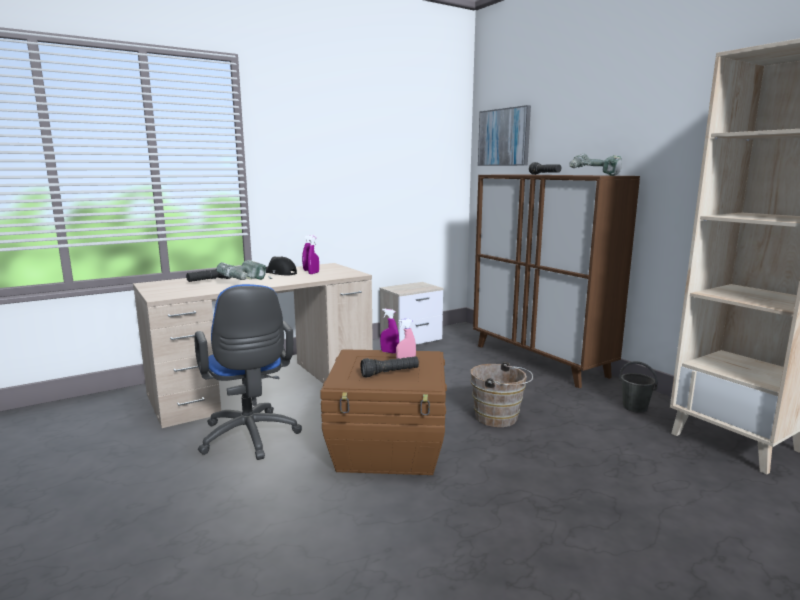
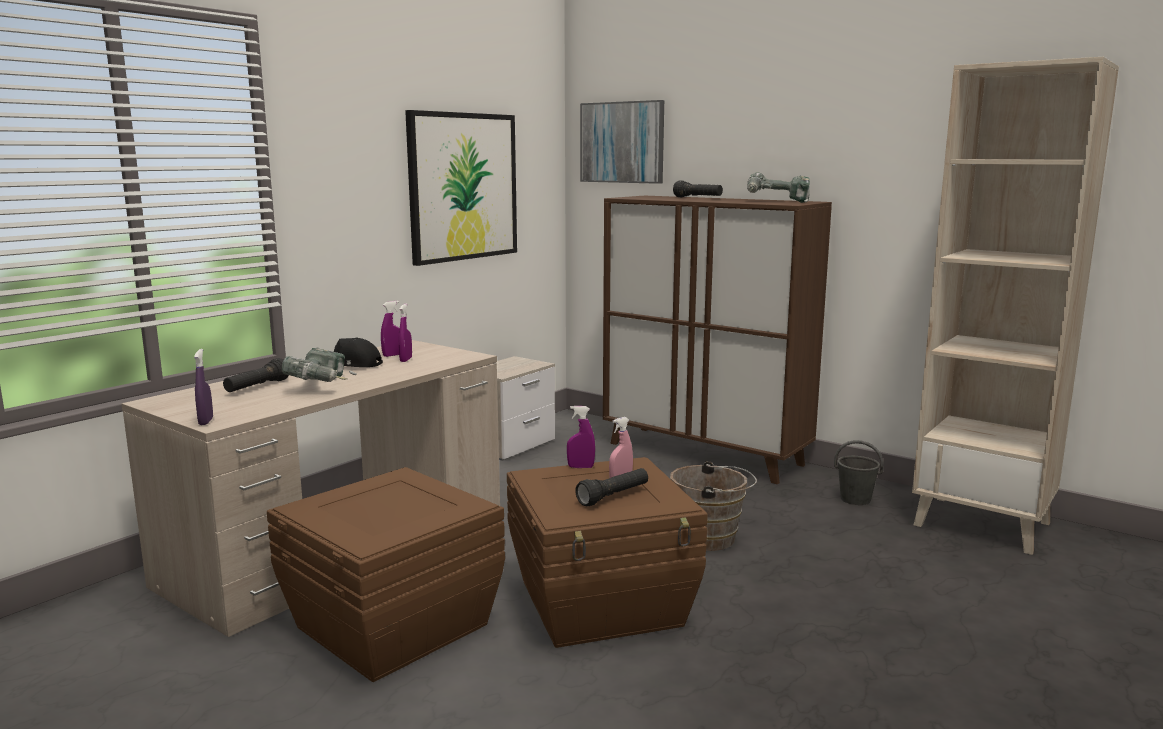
camera: 20 degrees left, 0 degrees up
(156, 296) = (206, 421): none -> purple spray bottle
(250, 438) = (390, 626): blue office chair -> brown storage box
(386, 166) = (463, 187): none -> picture

